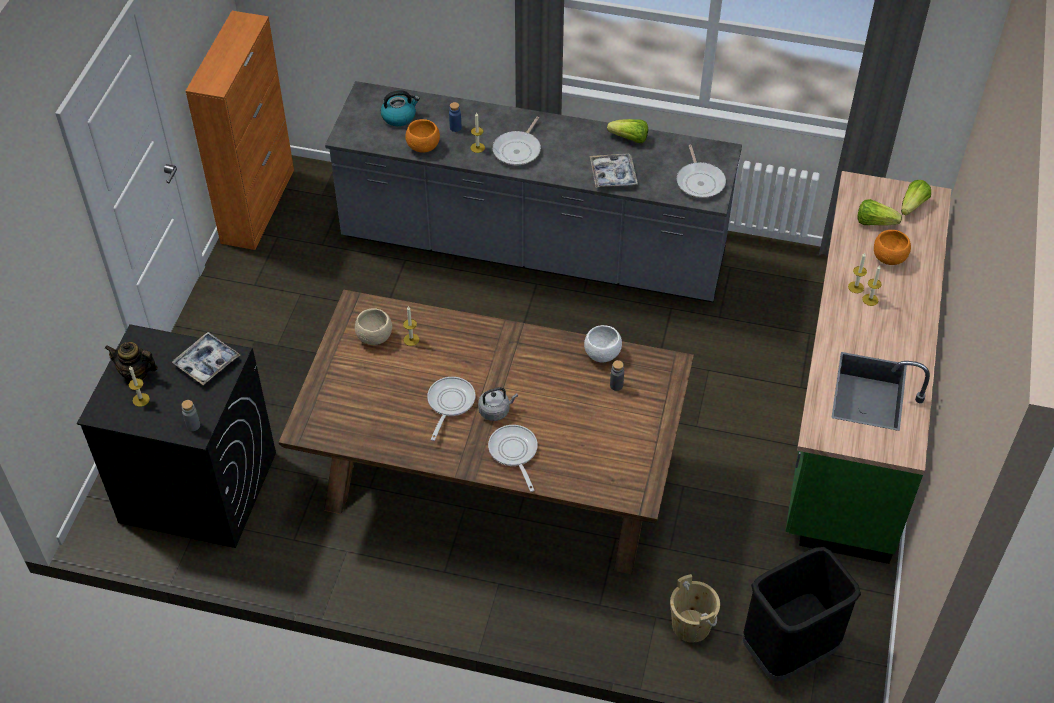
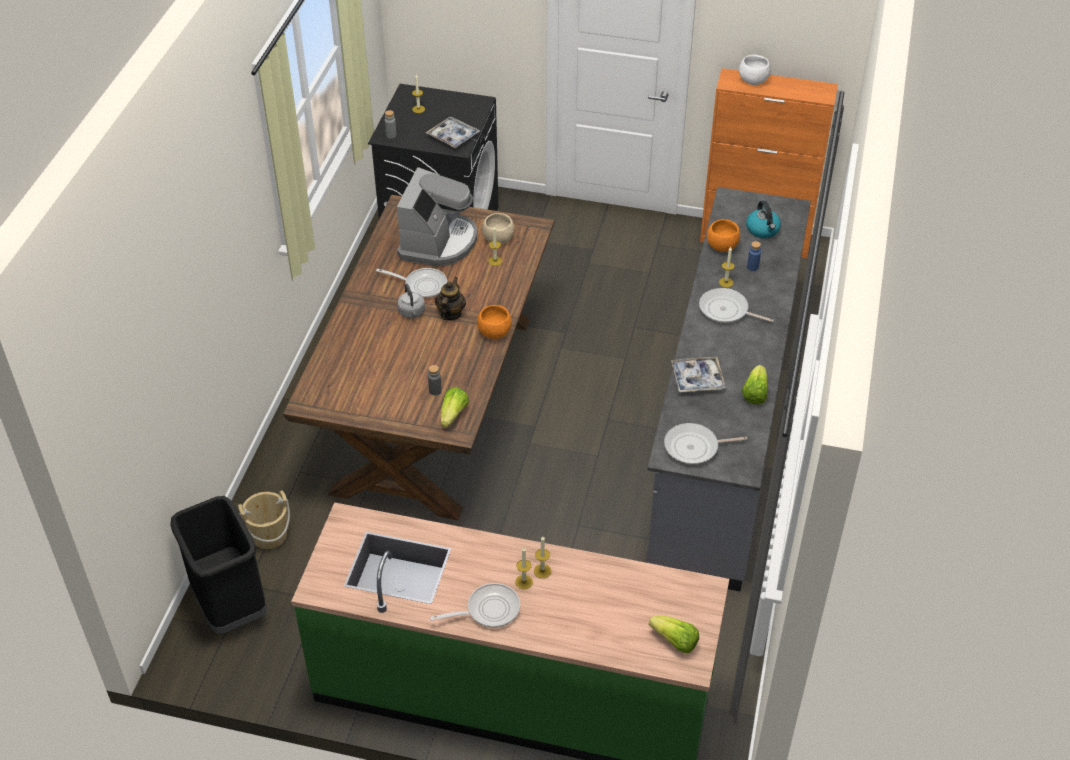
camera: 90 degrees right, 5 degrees down
(135, 374) = (444, 104): teapot -> teapot (450, 314)
(375, 391) = (438, 242): none -> coffee machine
(514, 453) = (365, 324): frying pan -> frying pan (488, 610)
(602, 354) = (473, 382): white bowl -> white bowl (753, 81)
(874, 222) = (644, 600): lettuce -> lettuce (453, 415)
(889, 258) = (587, 607): orange bowl -> orange bowl (494, 333)

